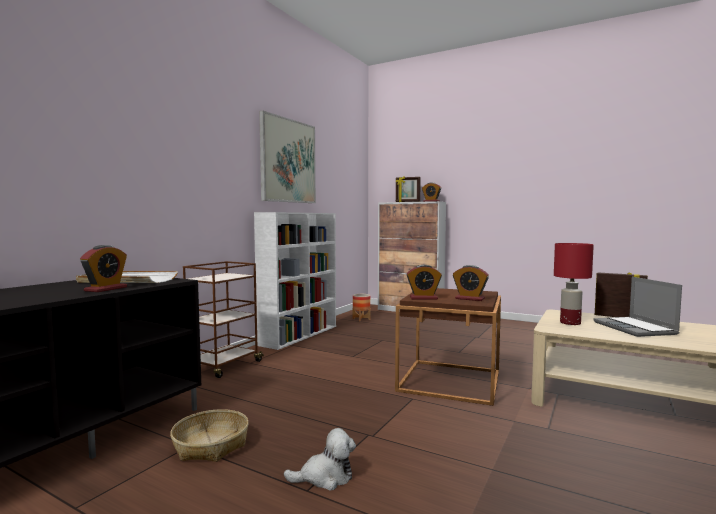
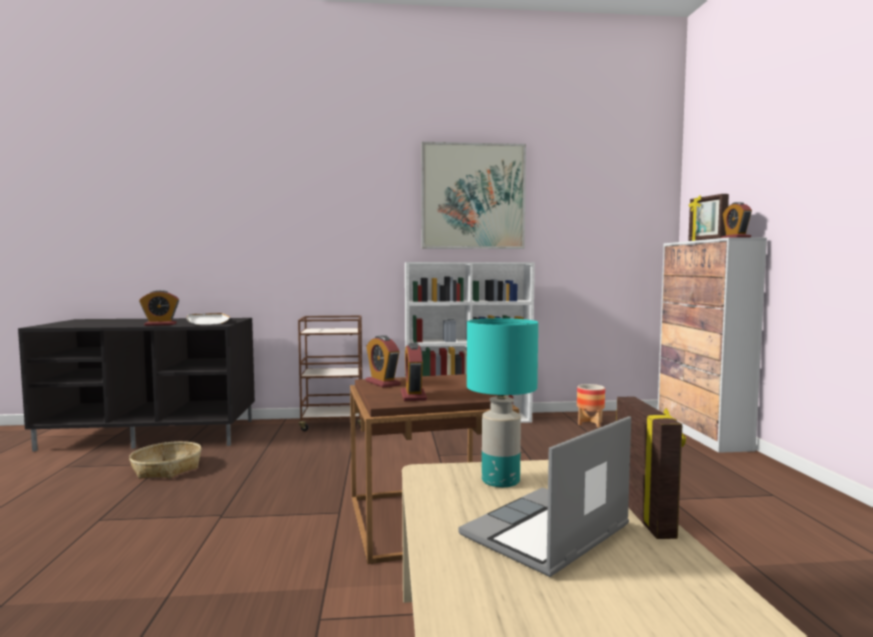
camera: 55 degrees right, 0 degrees up
(325, 477) = (123, 520): plush toy -> none
(570, 323) = (501, 481): red table lamp -> turquoise table lamp

